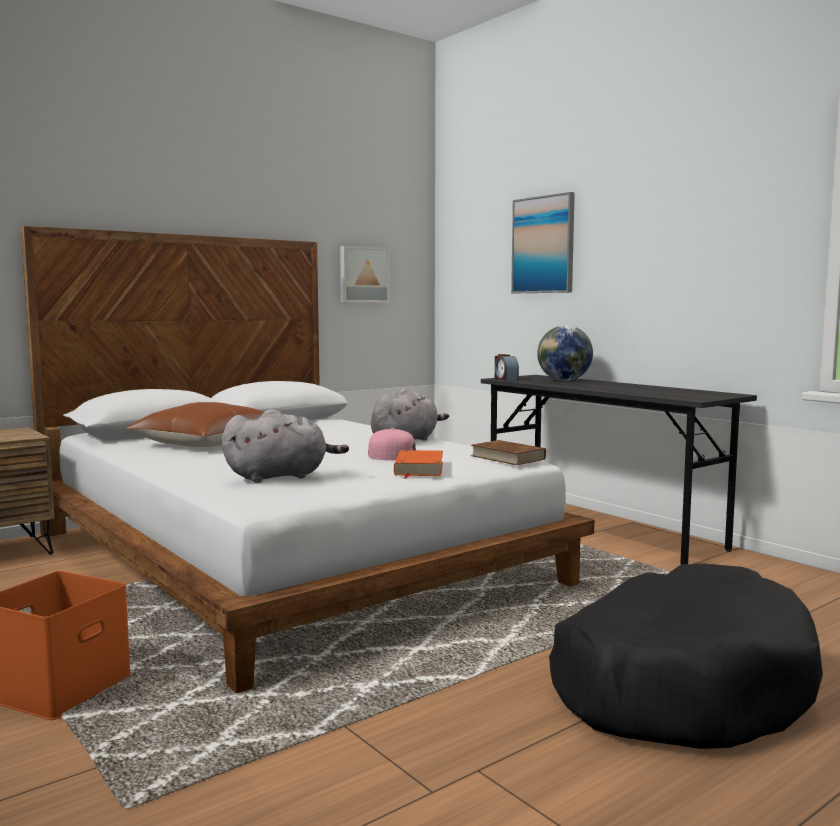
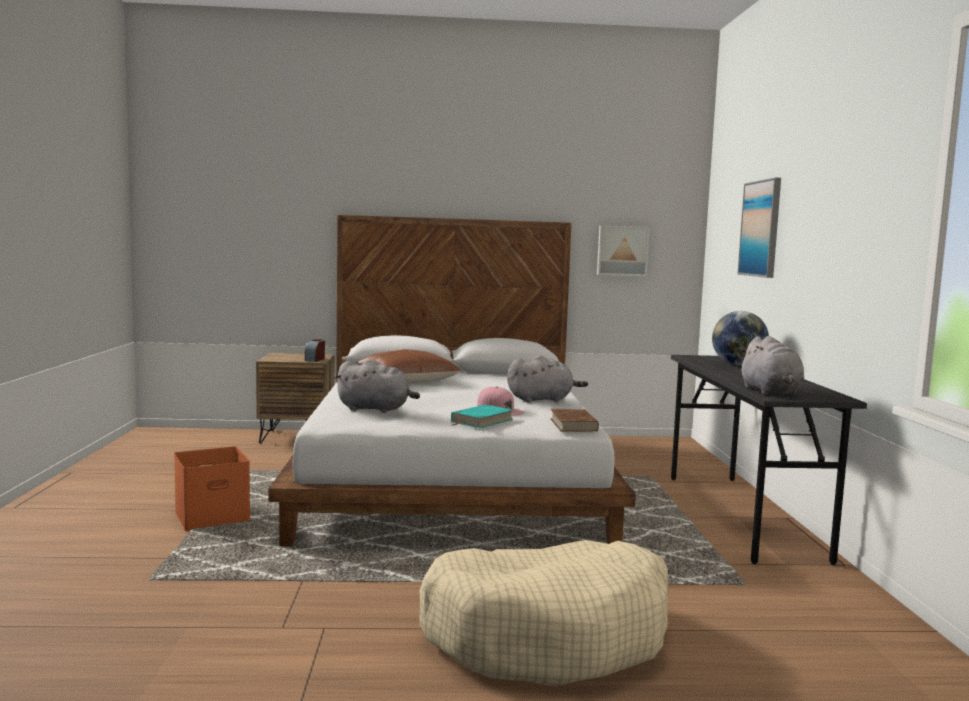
camera: 35 degrees right, 0 degrees up
(418, 469) = (481, 420): orange book -> turquoise book
(505, 379) = (690, 357): alarm clock -> alarm clock (315, 359)
(677, 396) = (771, 392): none -> grey plush toy
(680, 685) = (548, 635): black dog bed -> beige dog bed

